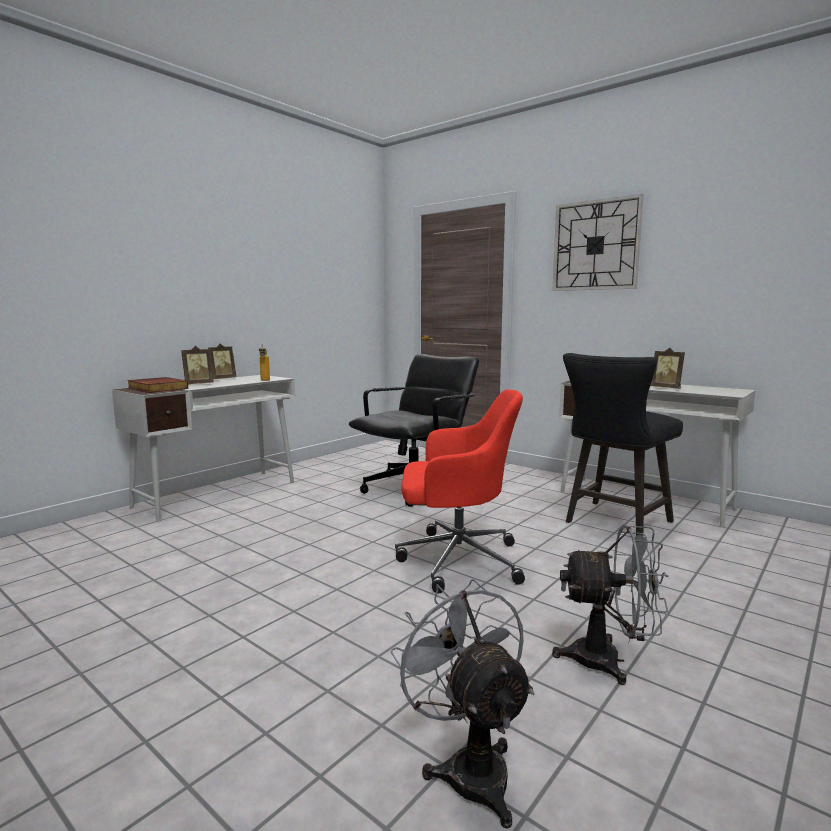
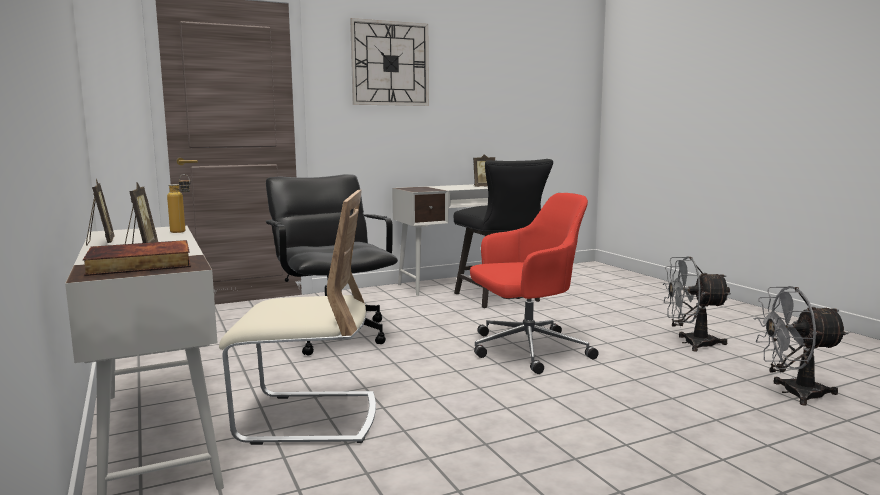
camera: 65 degrees left, 0 degrees up
(253, 517) = (308, 418): none -> beige chair
(456, 560) = (526, 350): red office chair -> red office chair turned 45 degrees clockwise
(609, 660) = (691, 343): grey fan -> grey fan turned 120 degrees counterclockwise

